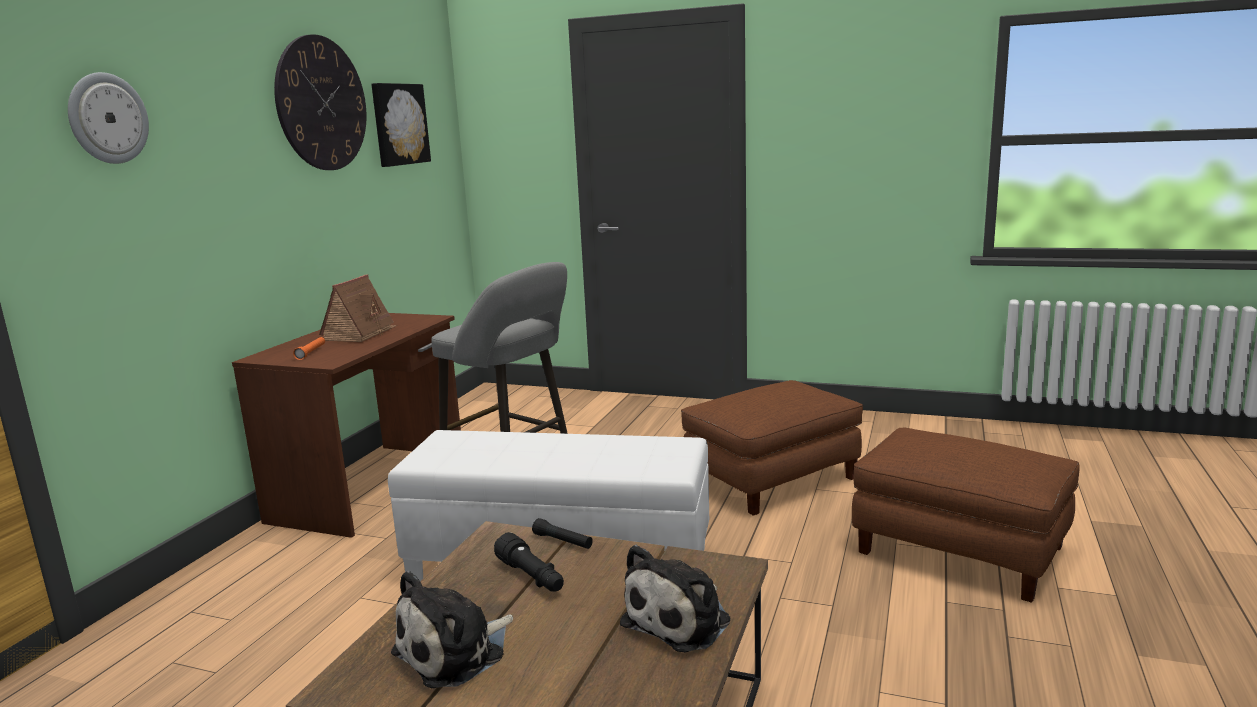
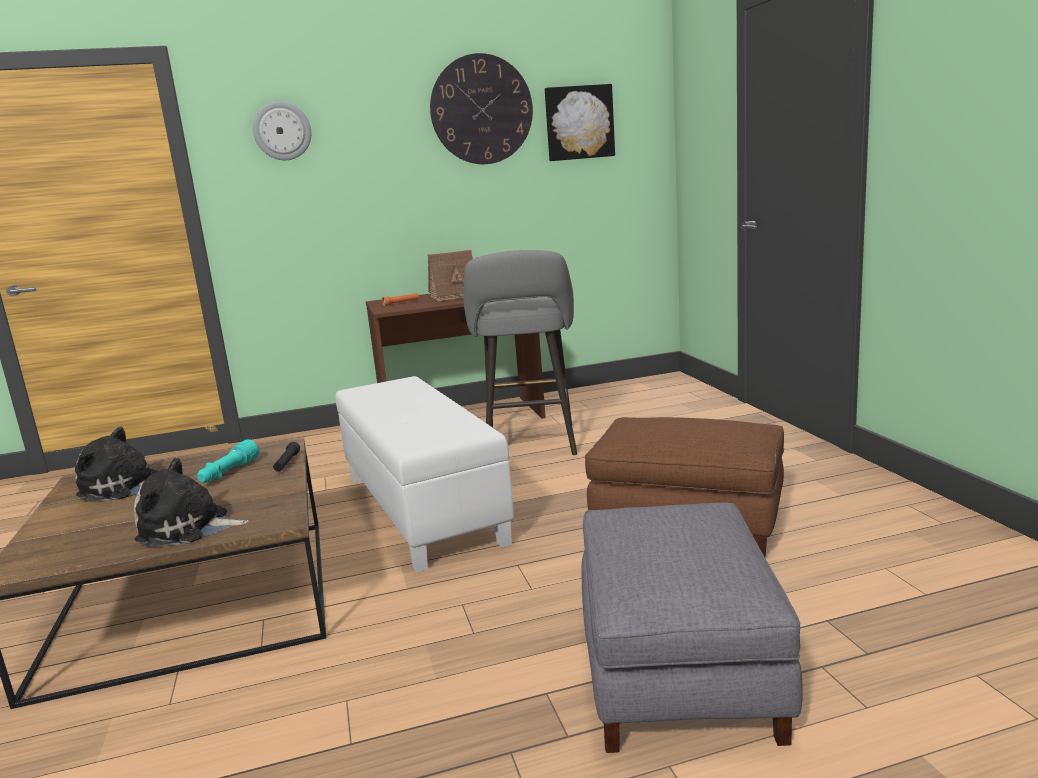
camera: 55 degrees right, 0 degrees up
(531, 577) = (229, 473): black flashlight -> turquoise flashlight
(960, 549) = (680, 671): brown ottoman -> grey ottoman

